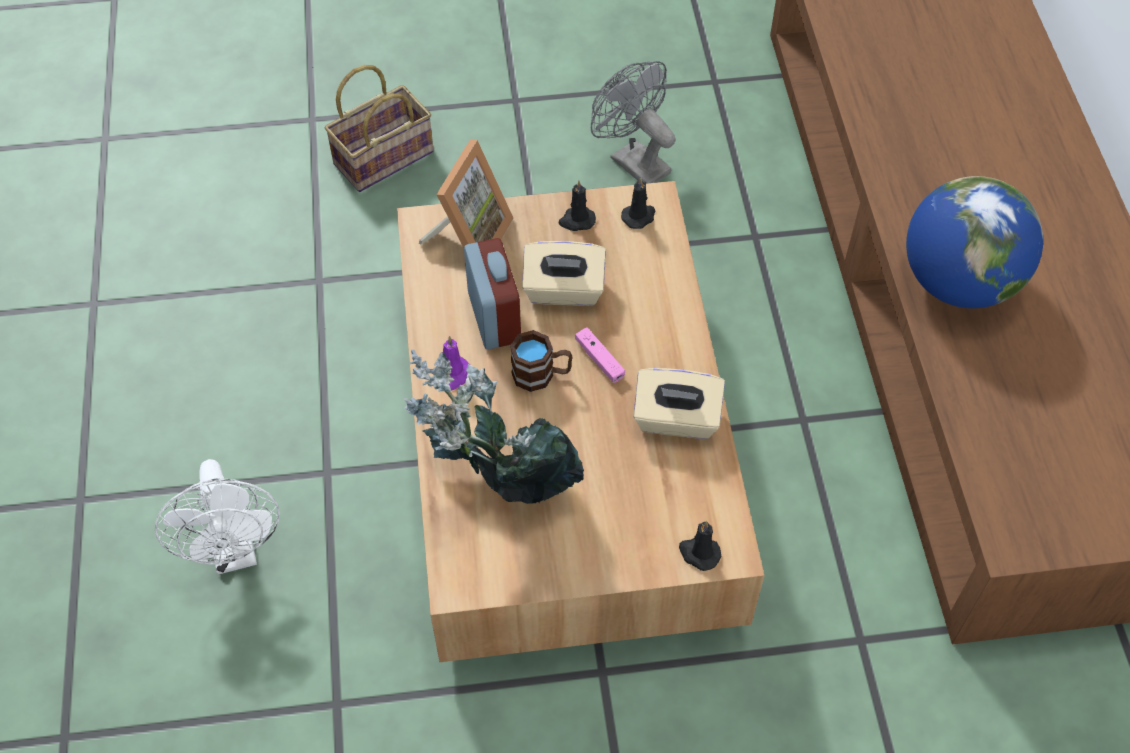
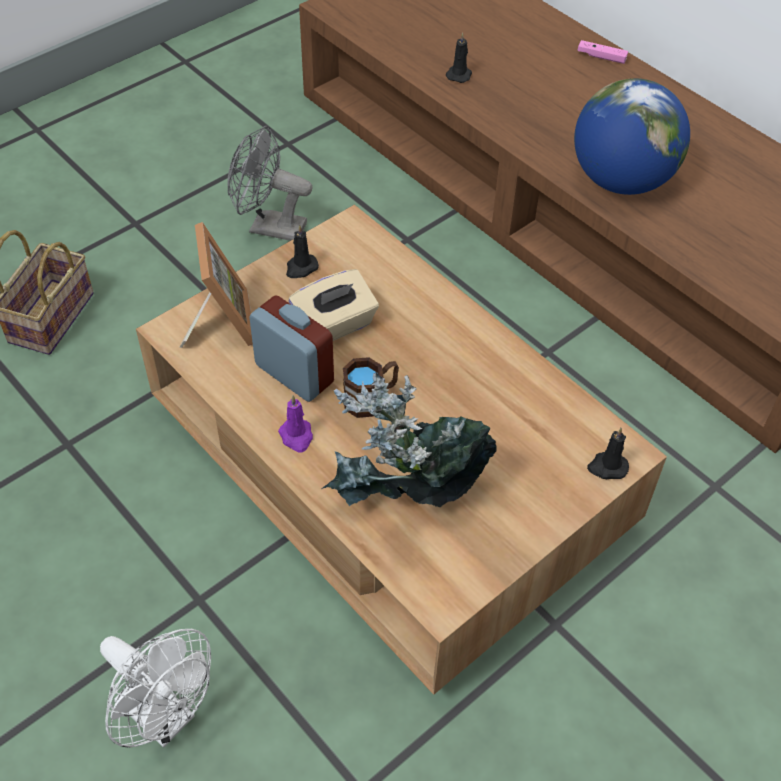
camera: 35 degrees left, 5 degrees down
(599, 359) = (408, 363): pink game controller -> pink game controller (601, 57)
(639, 216) = (349, 242): black candle -> black candle (459, 75)
(676, 420) = (505, 377): beige tissue box -> none

